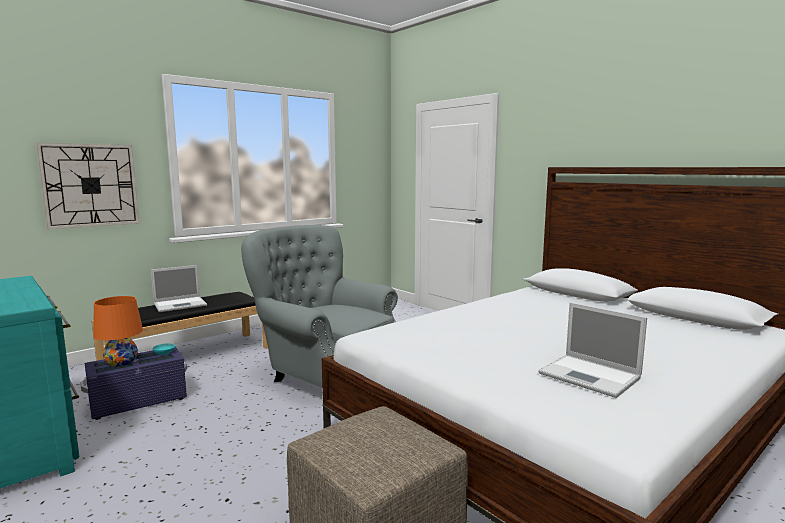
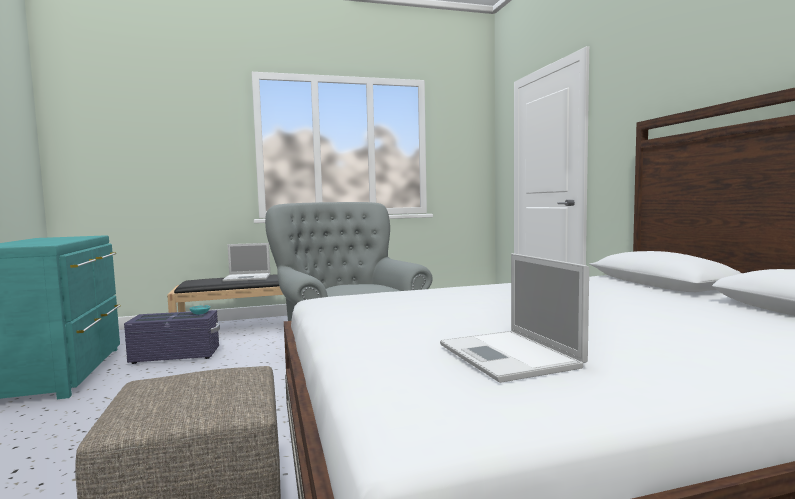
camera: 25 degrees right, 5 degrees down
(90, 185) = (187, 170): wall clock -> none
(121, 362) = (161, 316): orange table lamp -> none

